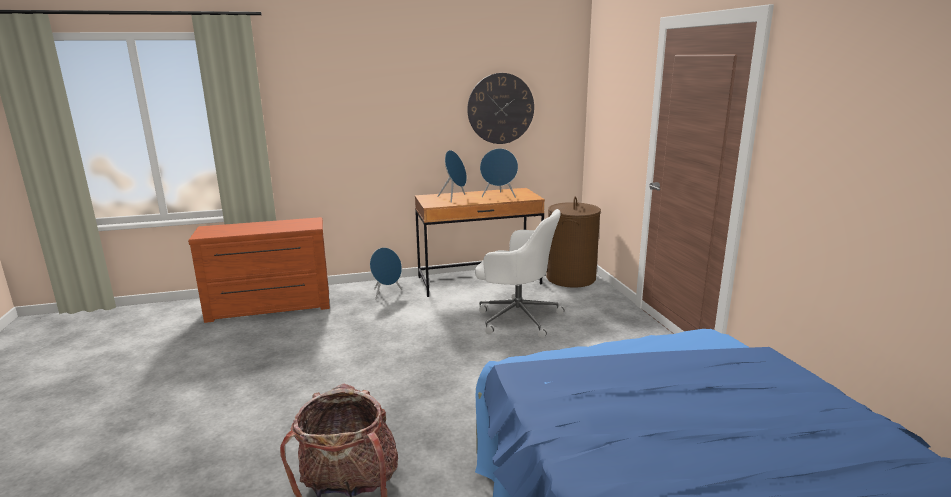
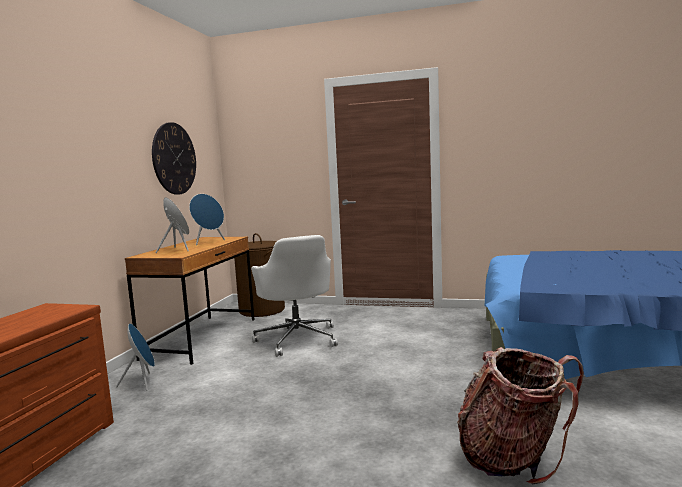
camera: 60 degrees left, 10 degrees down
(517, 317) = (297, 339): white office chair -> white office chair turned 105 degrees clockwise

